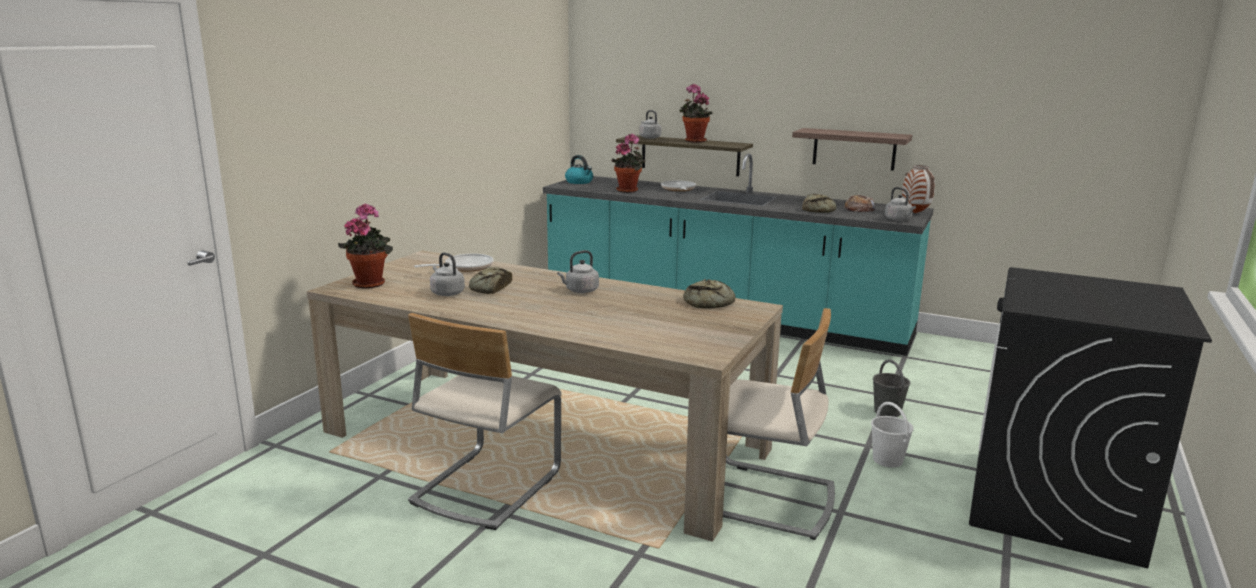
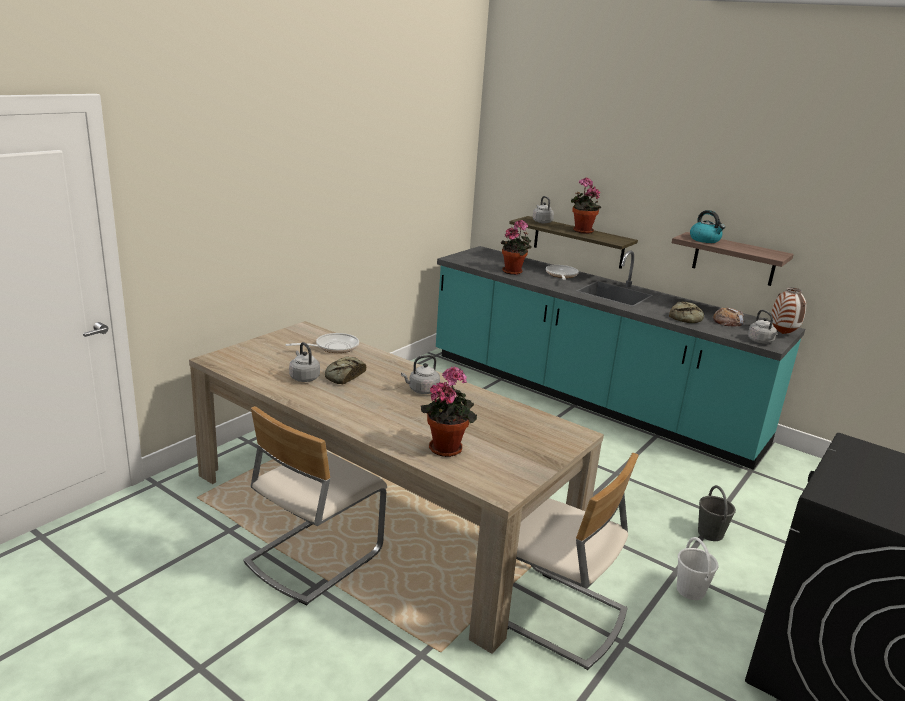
camera: 10 degrees right, 5 degrees up
(370, 283) = (245, 357): potted plant -> potted plant (447, 447)
(579, 182) = (473, 255): kettle -> kettle (705, 240)
(709, 302) = (535, 421): bread -> none

